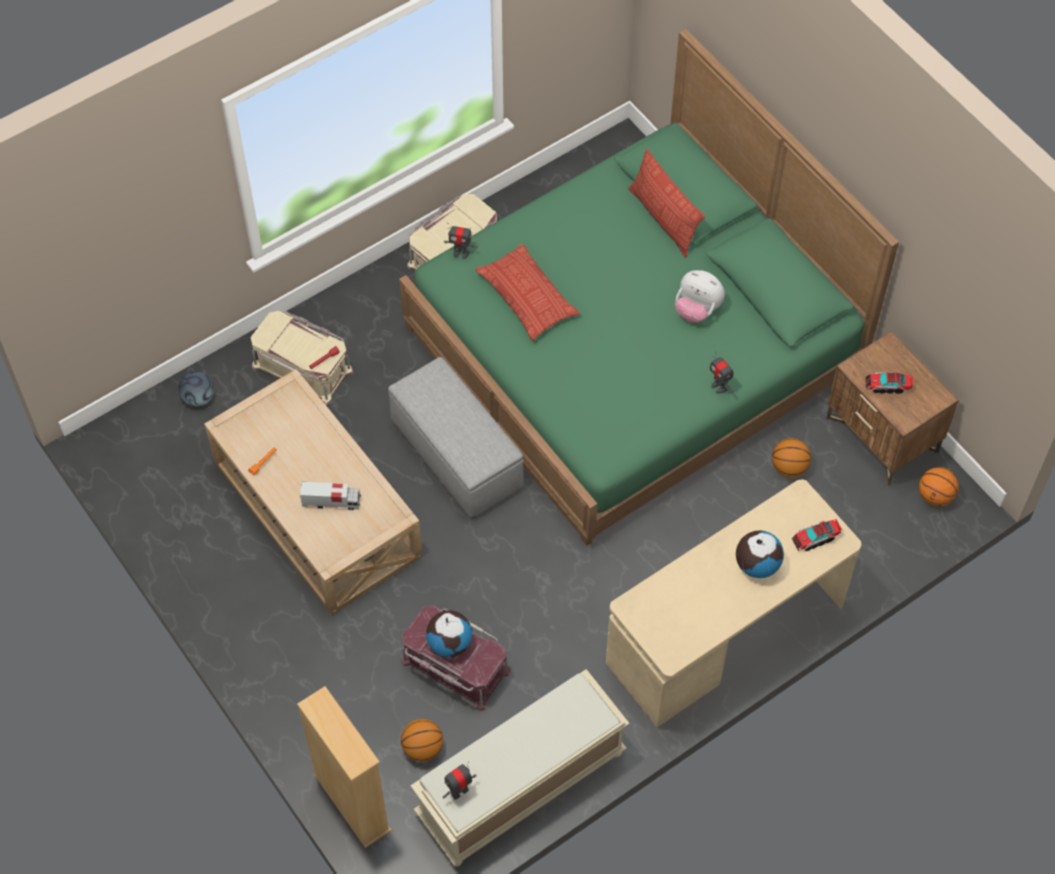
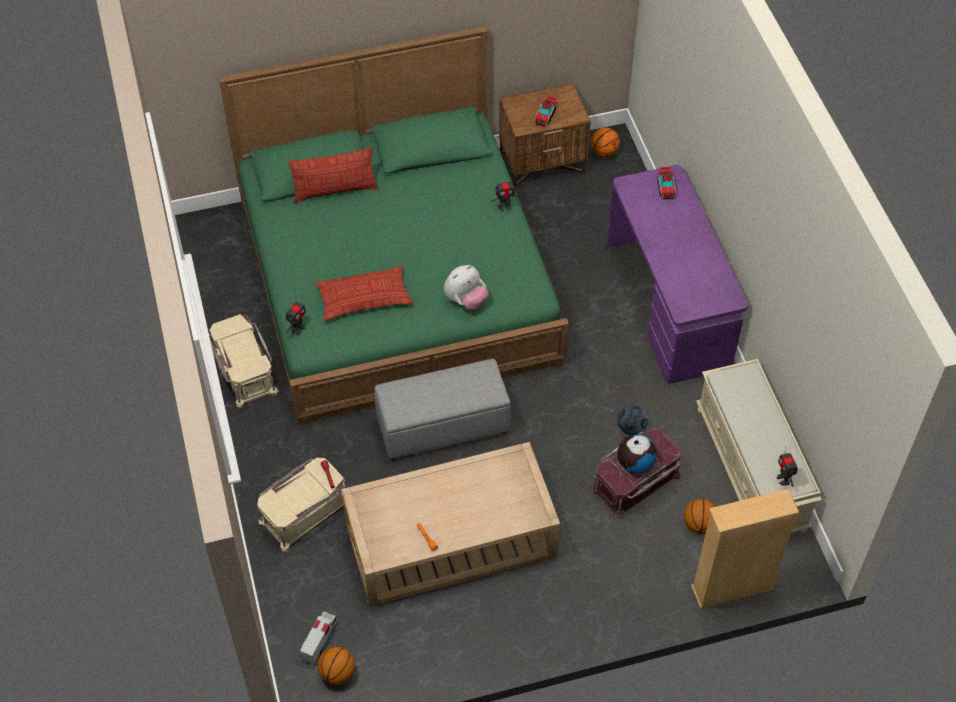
camera: 70 degrees left, 5 degrees down
(198, 398) = (296, 602): football -> football (631, 428)
(332, 502) = (486, 498): toy truck -> toy truck (319, 641)
(697, 310) = (430, 197): plush toy -> plush toy (466, 300)
(726, 633) = (668, 304): beige desk -> purple desk
(757, 564) = (674, 226): globe -> none
(789, 467) = (546, 223): basketball -> basketball (338, 673)

